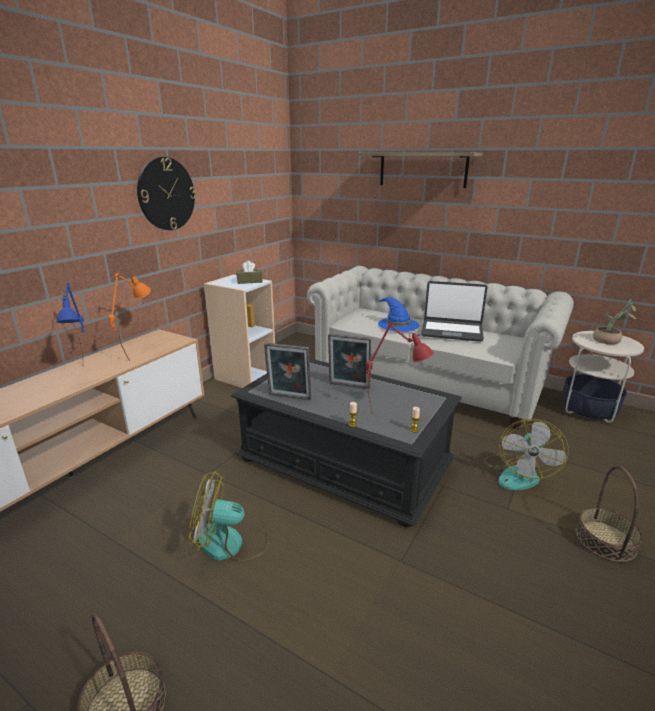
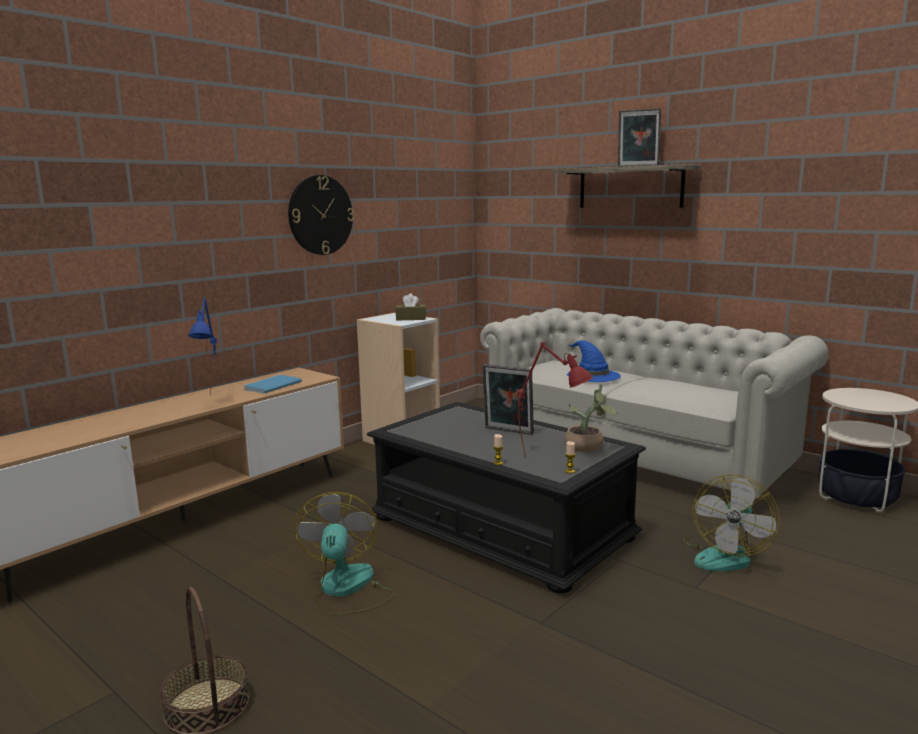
camera: 10 degrees right, 10 degrees down
(137, 352) = (270, 385): orange table lamp -> blue book
(231, 542) = (346, 589): fan -> fan turned 75 degrees clockwise
(289, 398) = (432, 438): picture frame -> picture frame (637, 166)
(451, 331) = (660, 383): laptop -> none
(605, 540) = (817, 627): basket -> none
(610, 341) = (874, 398): potted plant -> potted plant (588, 447)

